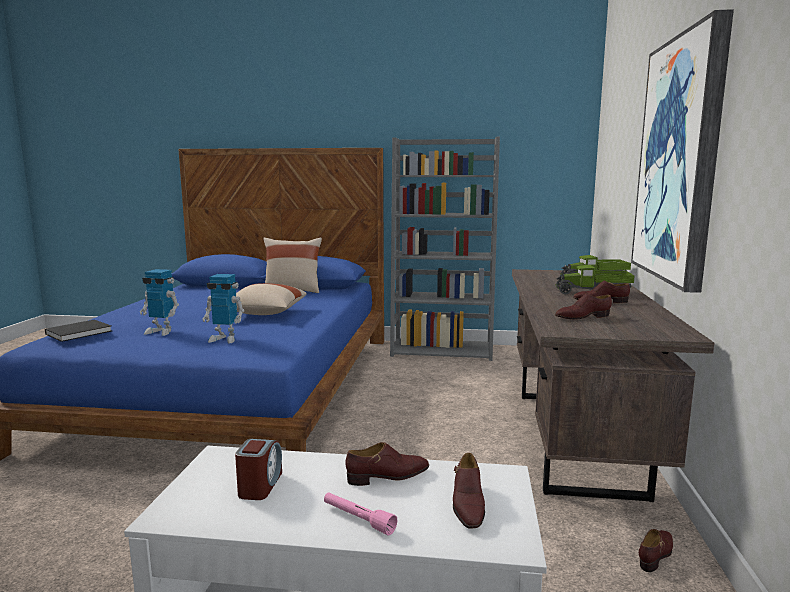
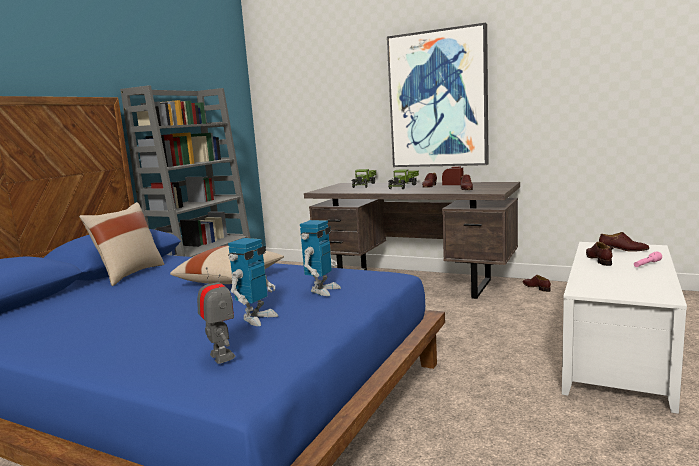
camera: 70 degrees left, 0 degrees up
(81, 332) = (221, 356): black book -> toy robot
(260, 485) = (619, 281): alarm clock -> alarm clock (453, 184)

